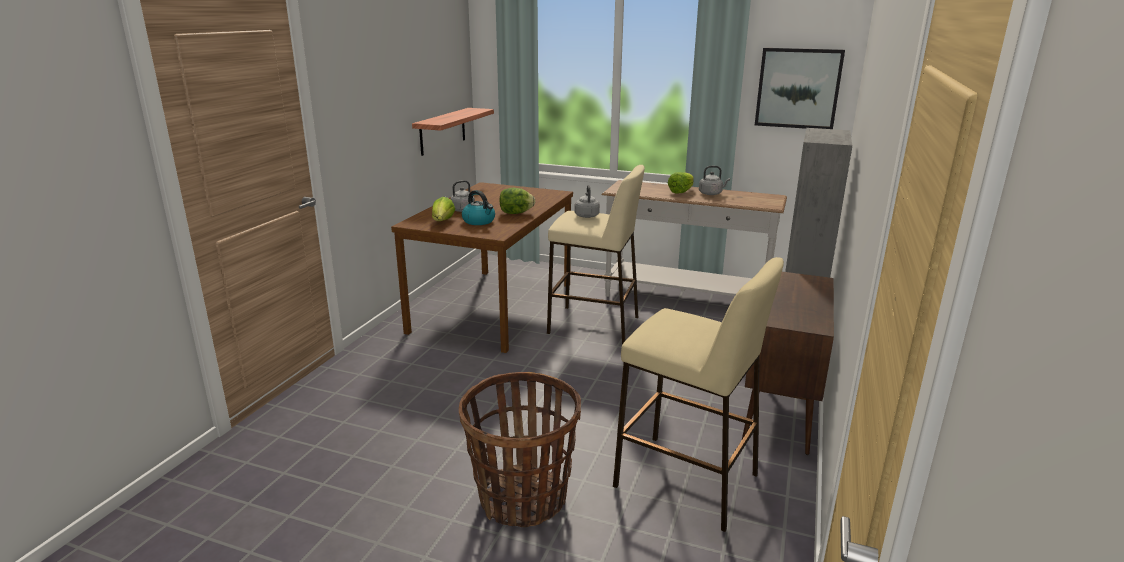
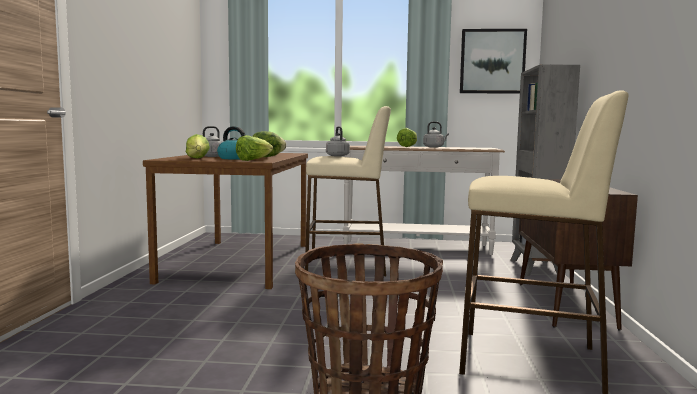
camera: 15 degrees left, 15 degrees down
(442, 131) = (179, 100): shelf -> none
(491, 231) = (253, 160): none -> lettuce

